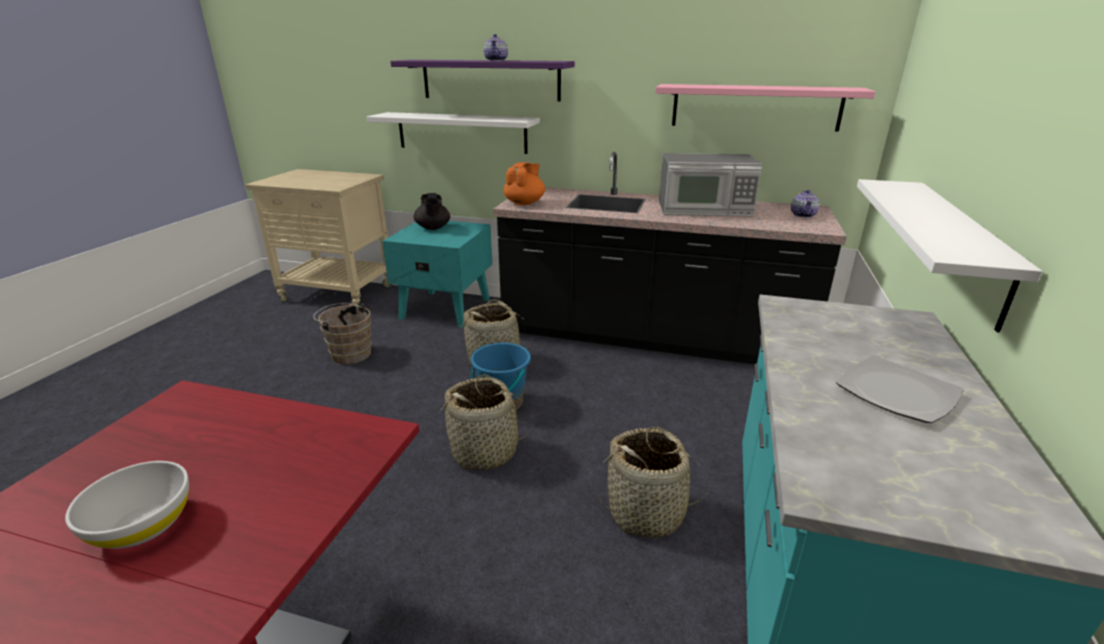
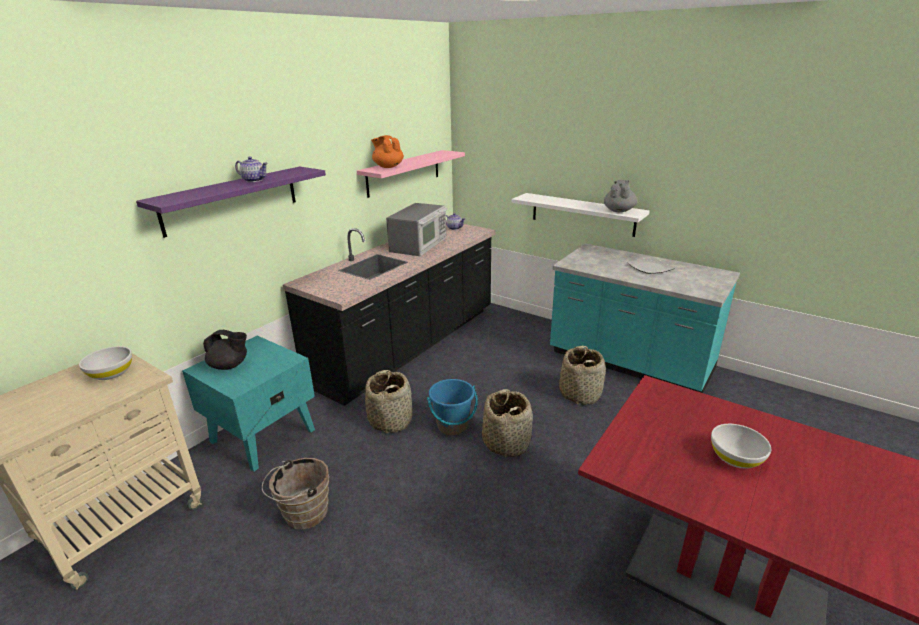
camera: 70 degrees left, 0 degrees up
(342, 180) = (111, 373): none -> white bowl
(461, 132) = (210, 260): white shelf -> none
(525, 203) = (340, 291): orange teapot -> orange teapot (388, 166)
(956, 243) = (619, 210): none -> grey teapot

